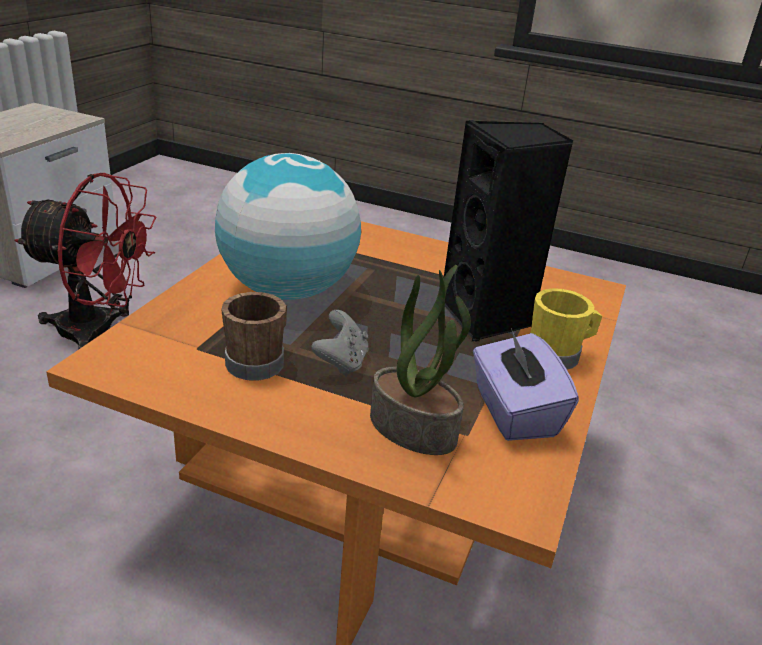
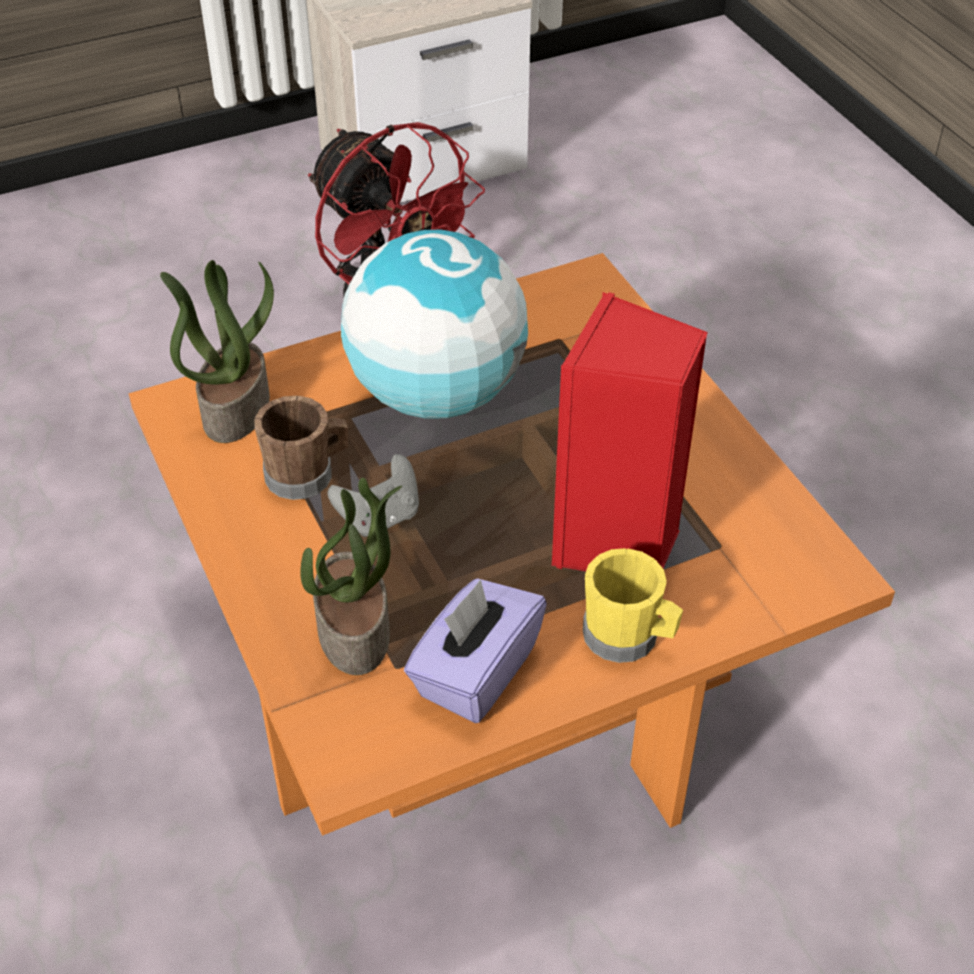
camera: 45 degrees right, 15 degrees up
(154, 347) = (235, 408): none -> potted plant
(488, 318) = (616, 544): black speaker -> red speaker

